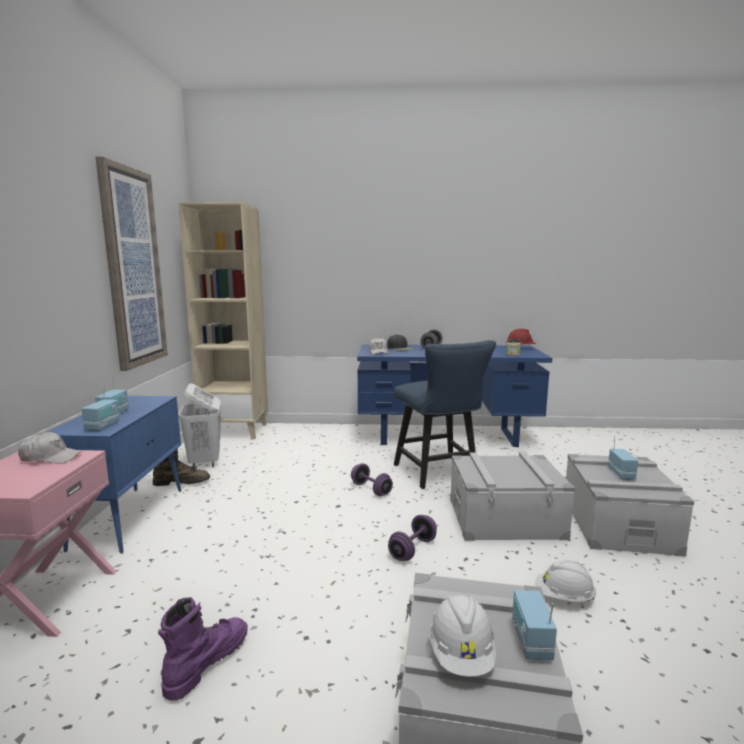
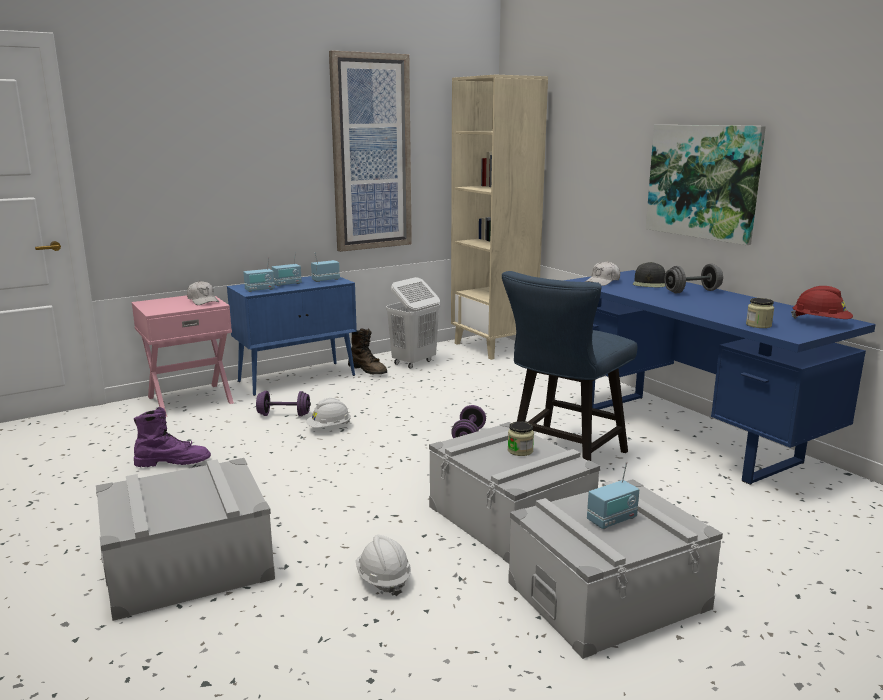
camera: 55 degrees right, 5 degrees up
(412, 280) = (703, 181): none -> picture
(412, 549) = (380, 487): purple dumbbell -> purple dumbbell (284, 415)
(461, 654) = (155, 493): white hard hat -> white hard hat (329, 428)
(504, 466) = (520, 451): none -> jar
(530, 641) = (188, 514): radio -> radio (325, 280)

